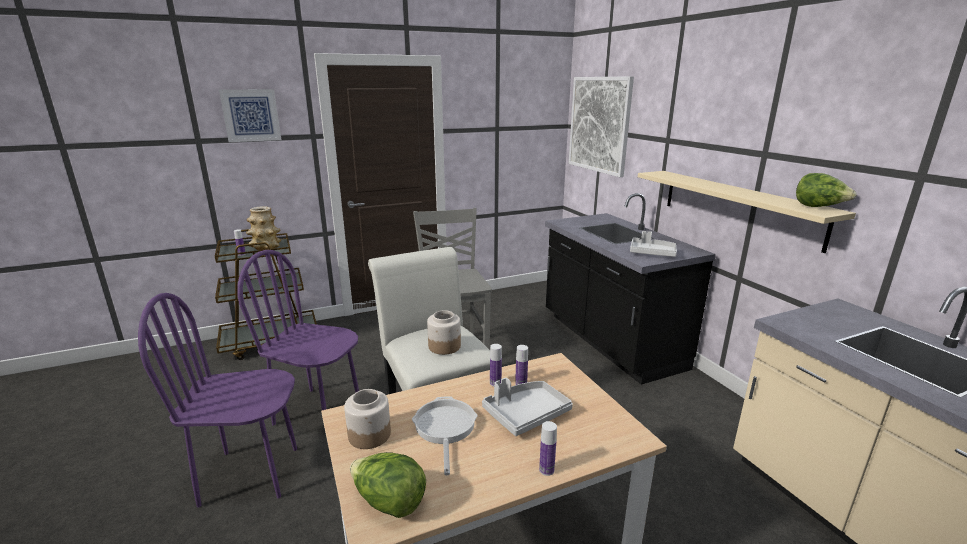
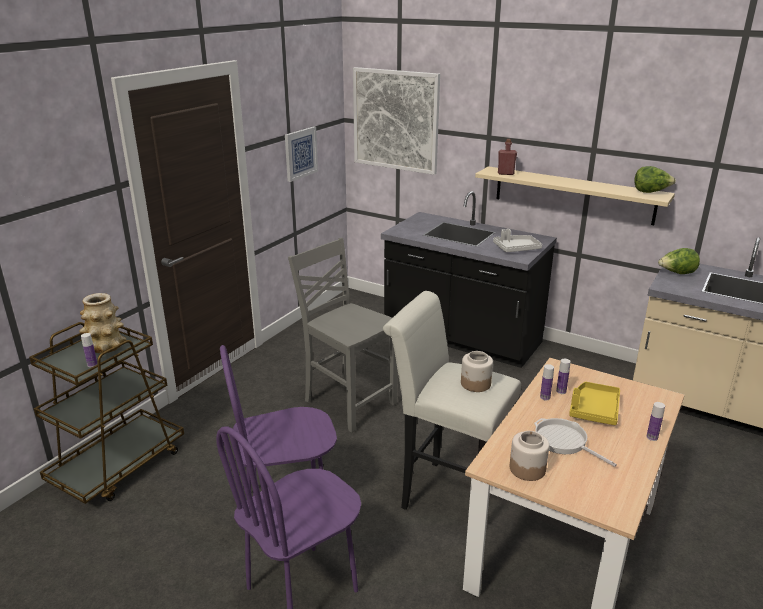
camera: 35 degrees left, 5 degrees up
(251, 115) = (49, 174): picture -> picture (300, 153)
(389, 502) = (605, 498): lettuce -> lettuce (676, 273)
(526, 414) = (593, 410): grey tray -> yellow tray
(668, 176) = (505, 173): none -> red bottle

